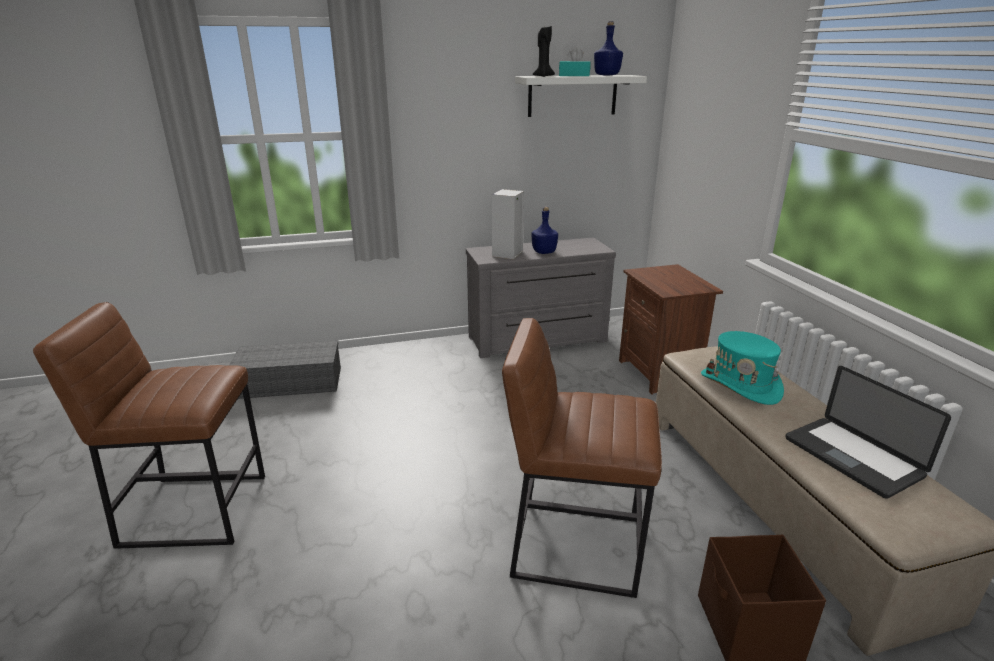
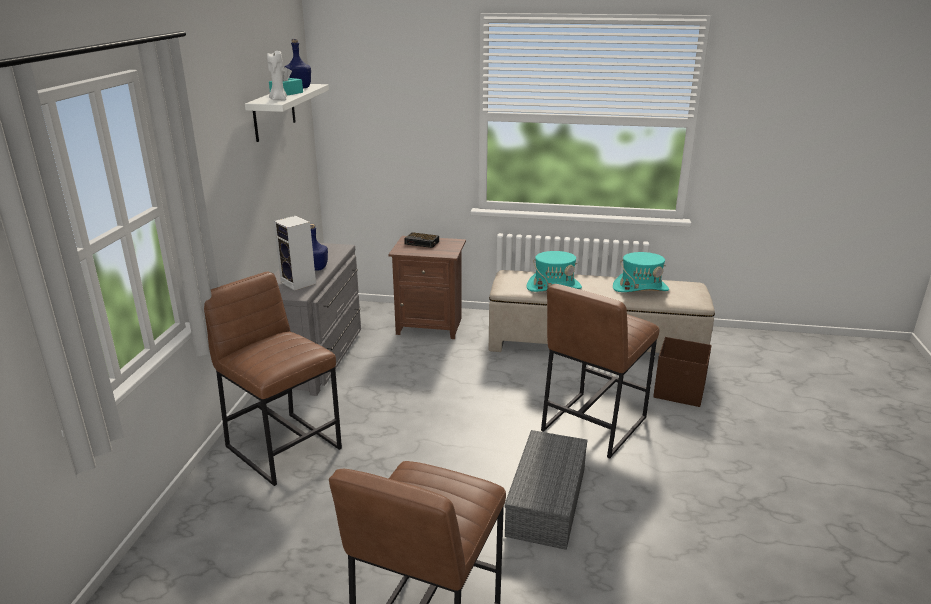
camera: 65 degrees left, 0 degrees up
(288, 383) = (225, 536): grey storage box -> grey storage box (547, 503)
(401, 368) = (282, 446): none -> brown chair
(543, 76) = (278, 100): black candle -> white candle
(675, 275) = (422, 243): none -> alarm clock
(852, 457) = (640, 288): laptop -> turquoise hat

